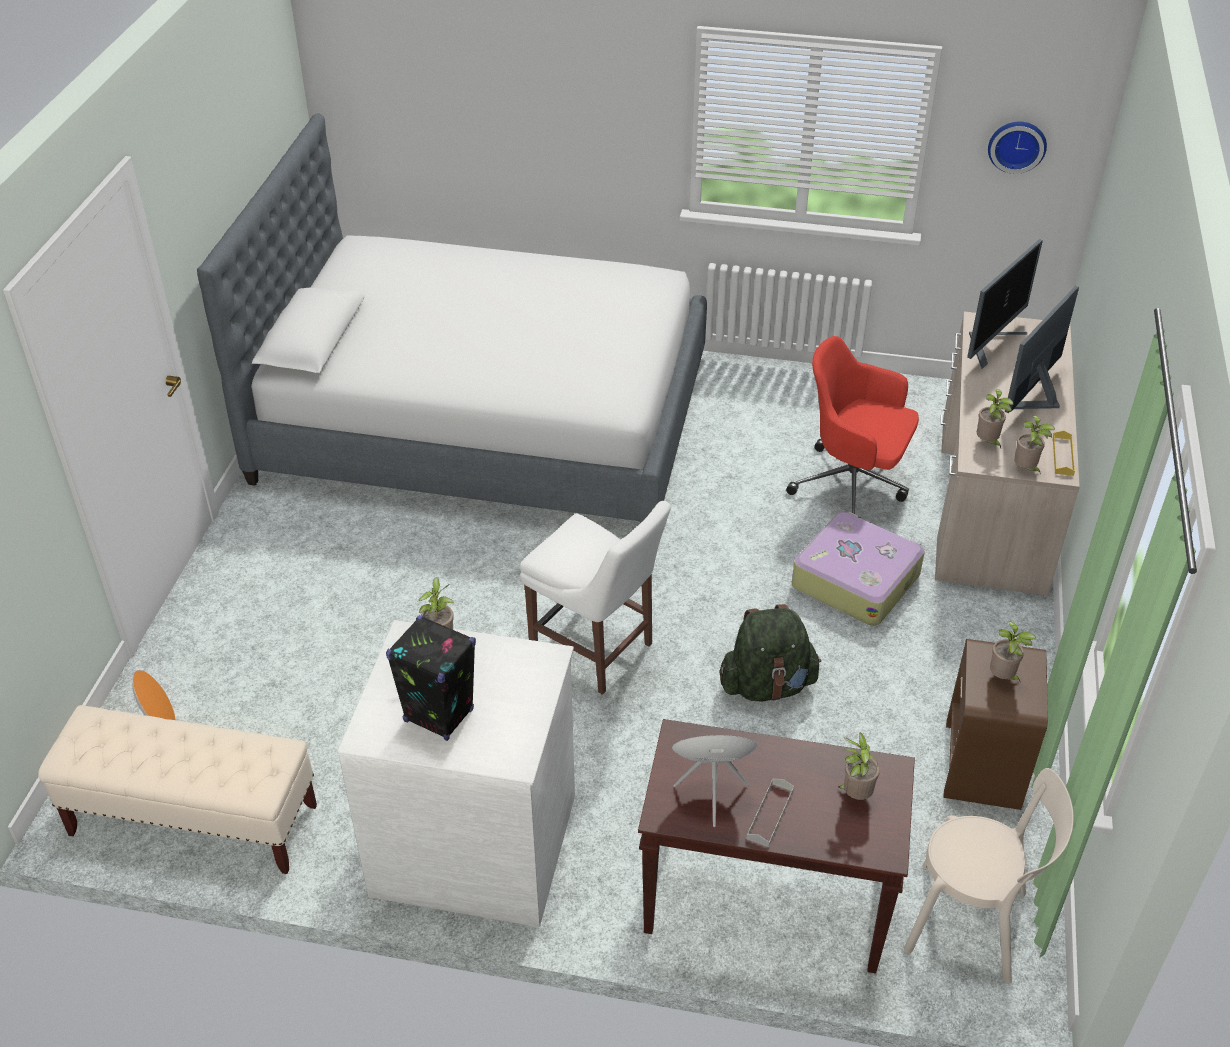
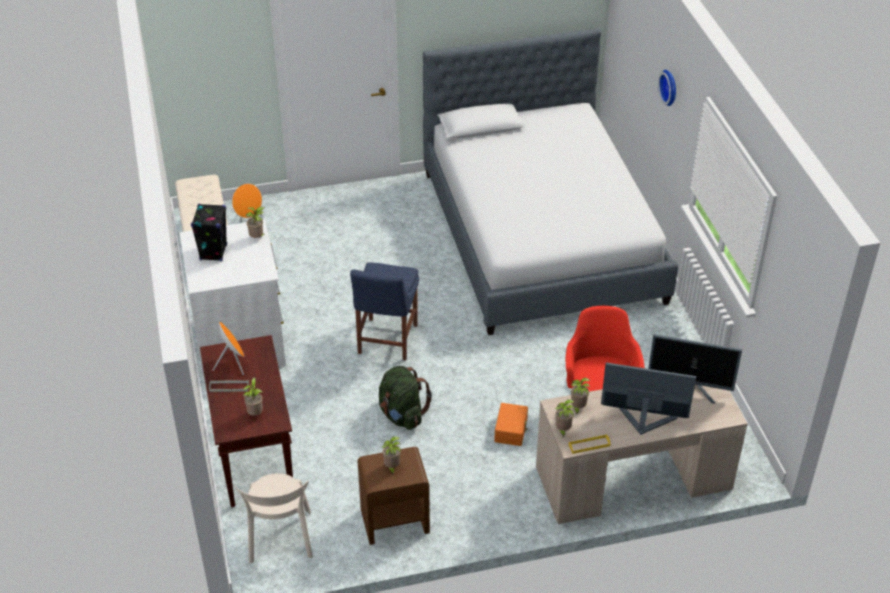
camera: 65 degrees right, 0 degrees up
(596, 652) = (386, 341): white chair -> blue chair
(855, 579) = (512, 430): suitcase -> orange storage box
(1017, 145) = (790, 291): wall clock -> wall clock (670, 87)

